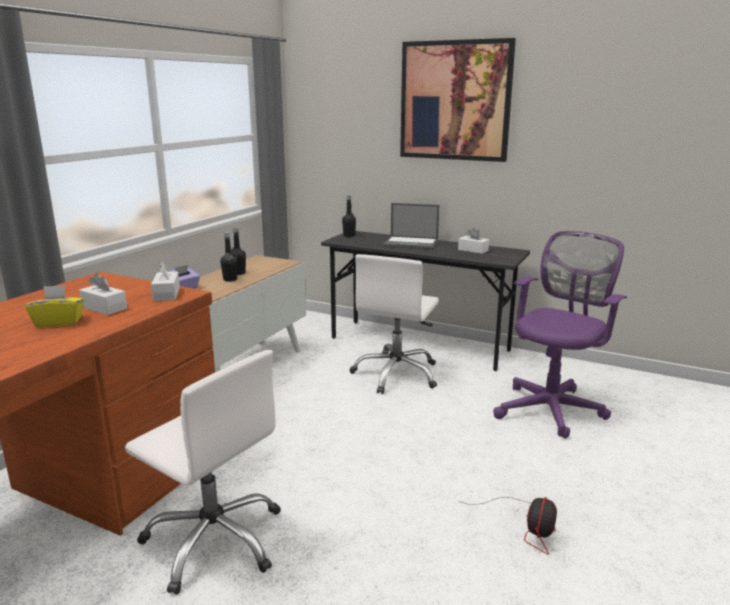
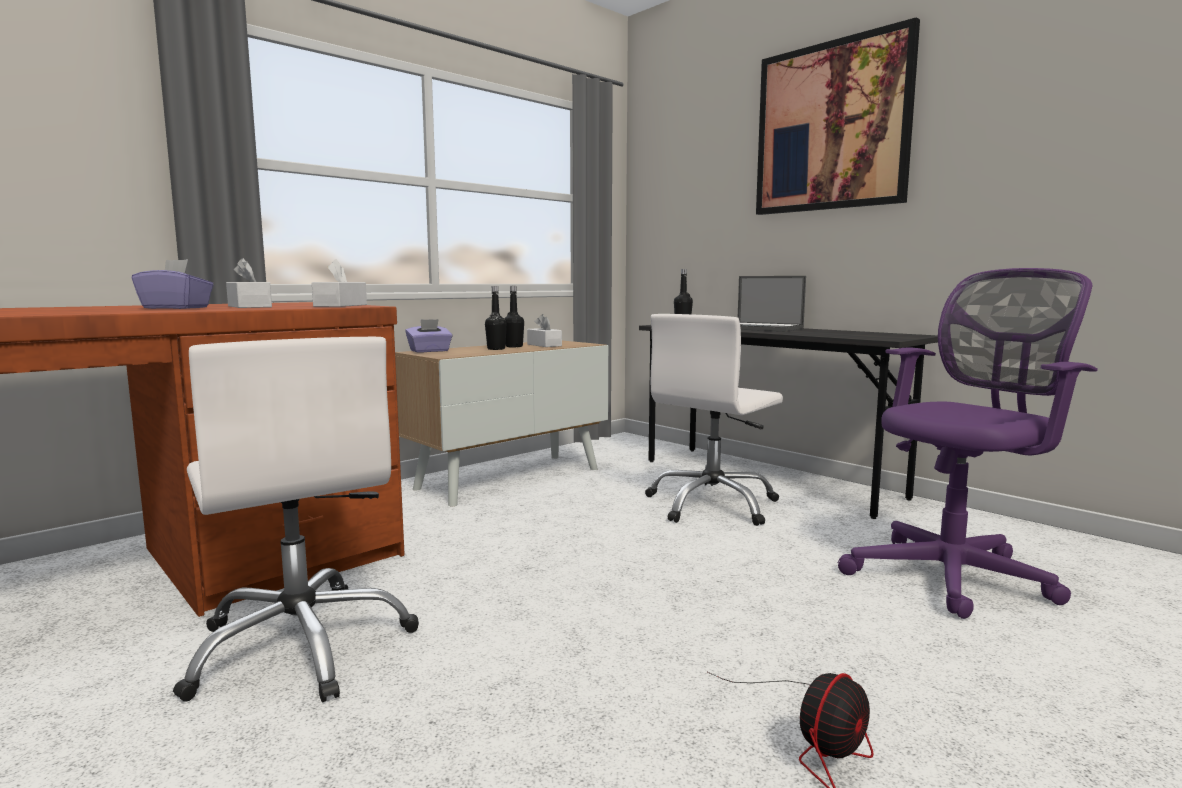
camera: 20 degrees right, 10 degrees down
(59, 322) = (176, 308): yellow tissue box -> purple tissue box
(473, 250) = (848, 333): white tissue box -> white tissue box (544, 345)

